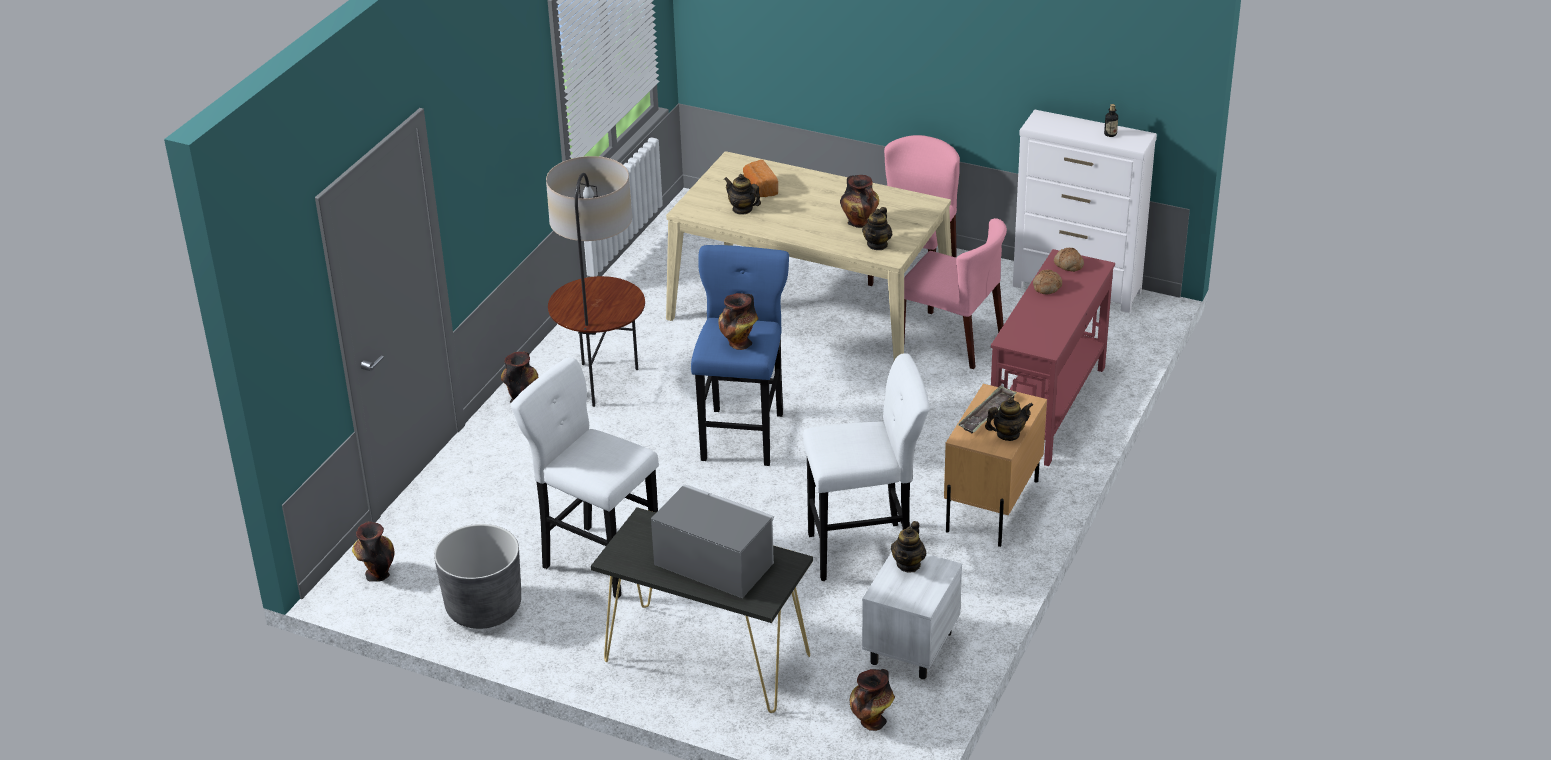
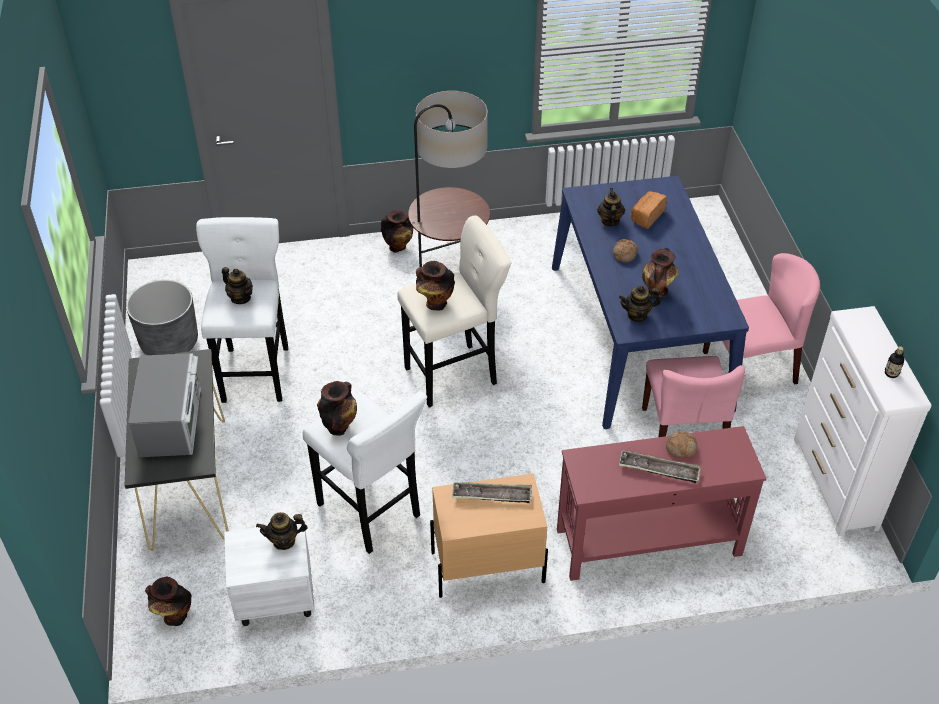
camera: 55 degrees right, 10 degrees up
(377, 573) = (171, 277): vase -> vase (339, 425)
(743, 433) = (455, 374): blue stool -> beige stool
(810, 310) = (638, 335): beige dining table -> blue dining table
(1008, 434) = (474, 523): teapot -> teapot (240, 298)
(1059, 307) = (659, 470): none -> tray
(1068, 265) = (729, 447): bread -> bread (624, 254)

